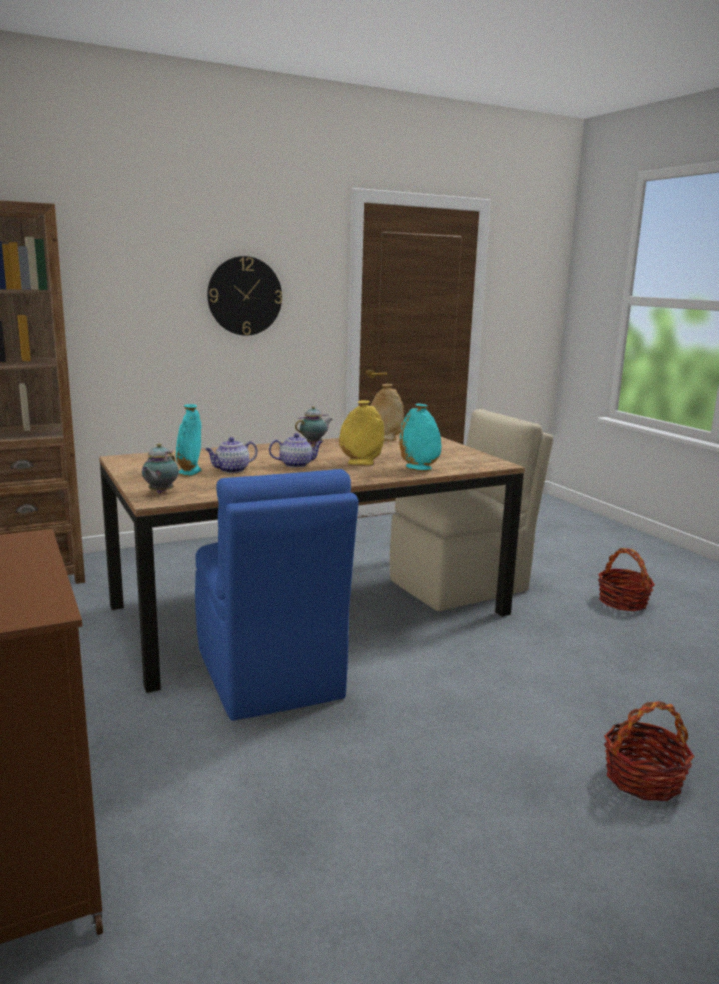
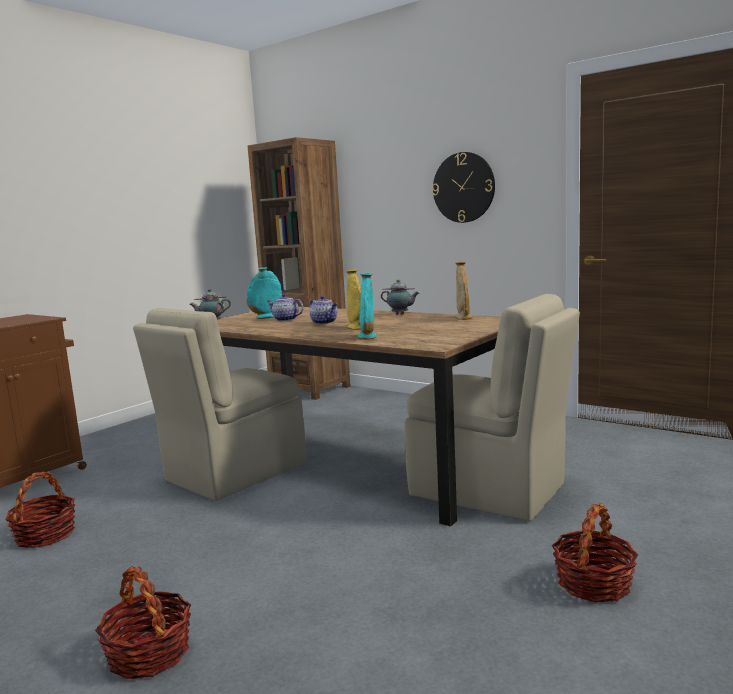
camera: 65 degrees right, 5 degrees down
(269, 675) = (233, 473): blue chair -> beige chair
(313, 835) = (45, 535): none -> basket

